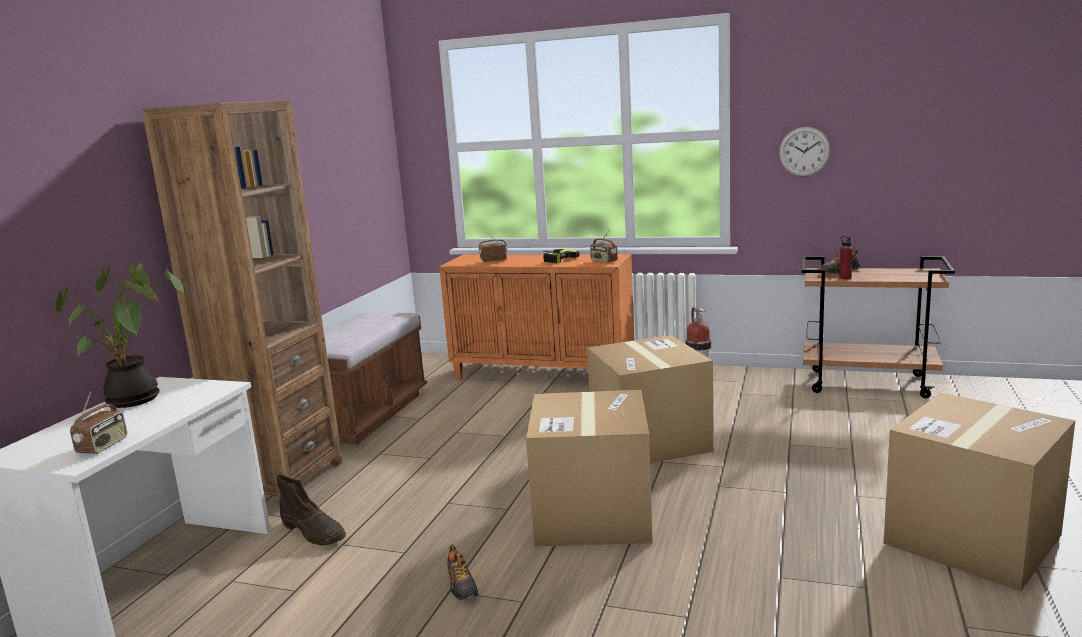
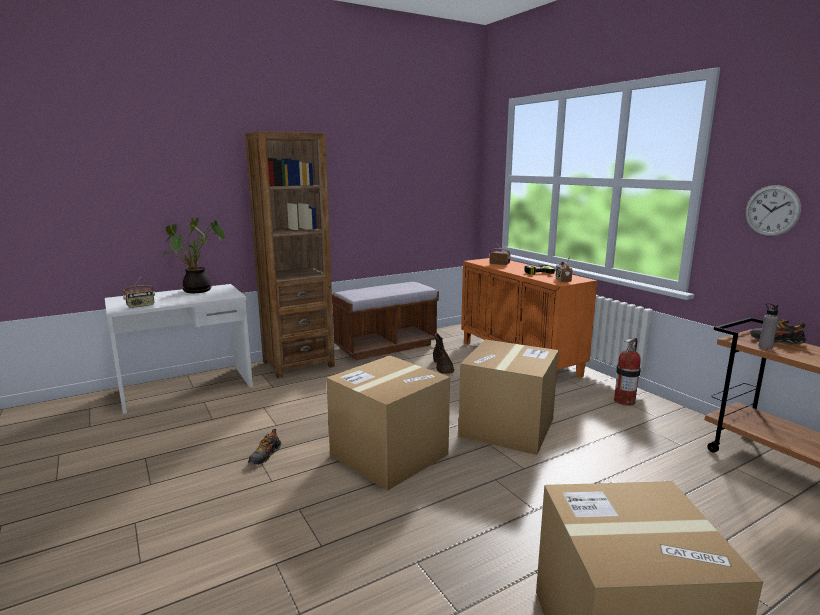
camera: 40 degrees right, 0 degrees up
(314, 532) = (265, 395): brown boot -> brown boot (443, 367)
(845, 278) = (765, 347): red bottle -> grey bottle

